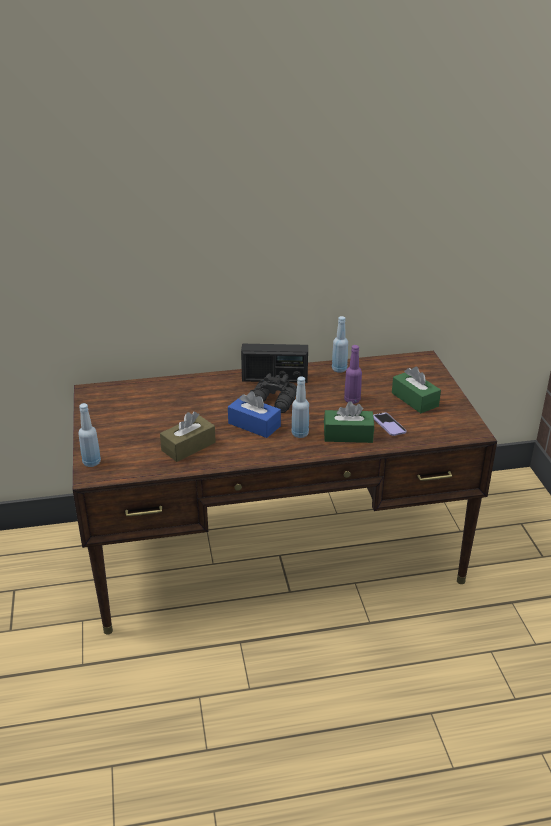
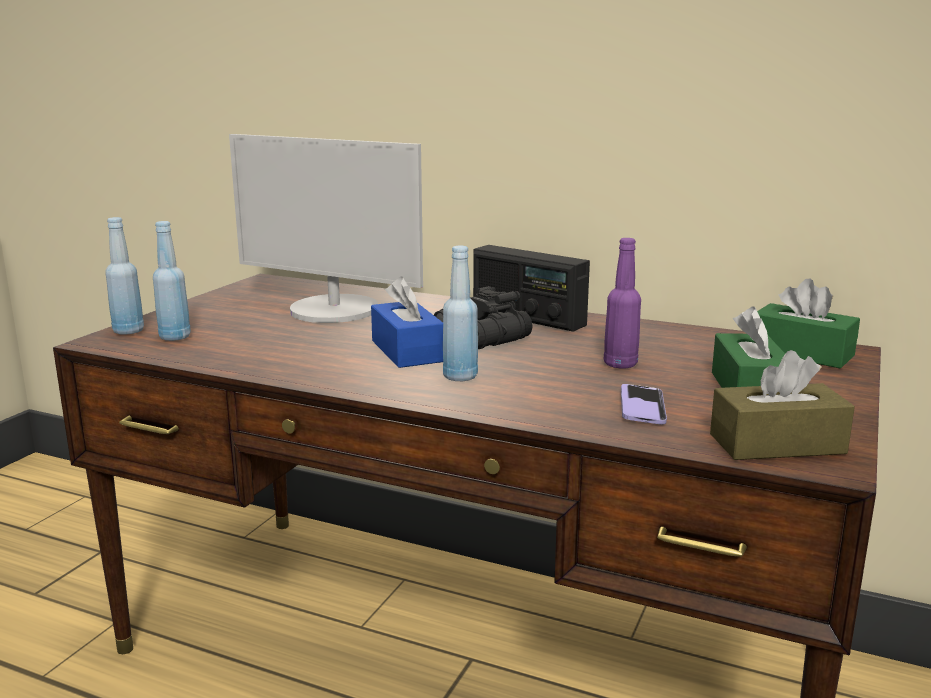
camera: 35 degrees right, 15 degrees down
(172, 405) = (334, 310): none -> monitor
(188, 446) = (272, 348): brown tissue box -> brown tissue box (777, 444)
(339, 369) = (654, 330): blue bottle -> blue bottle (175, 337)
(348, 435) = (542, 398): green tissue box -> green tissue box (801, 353)

